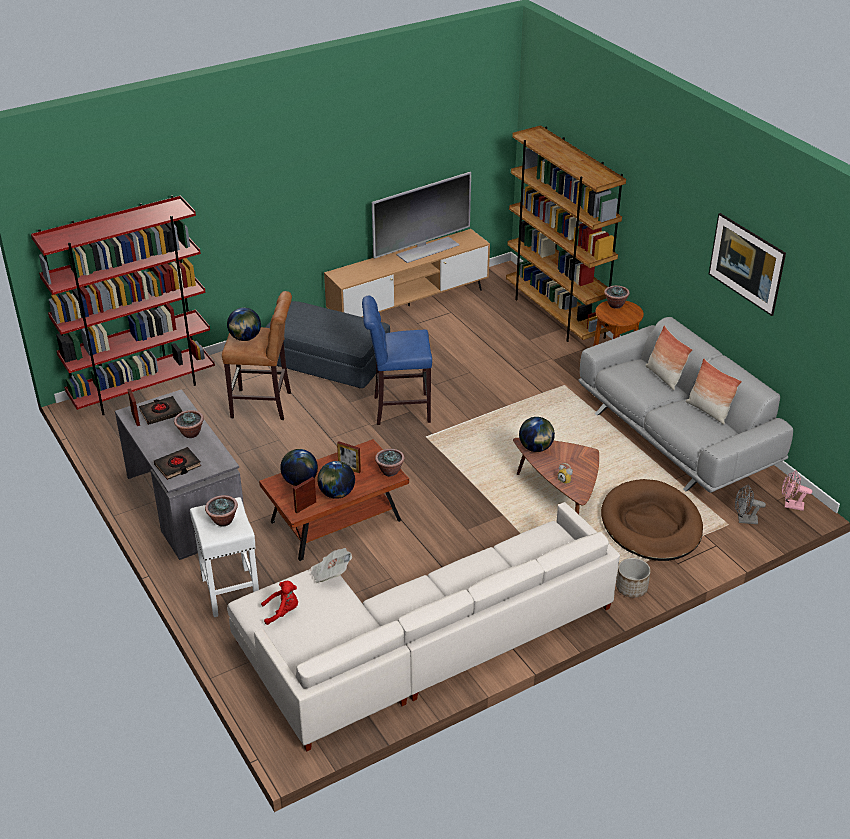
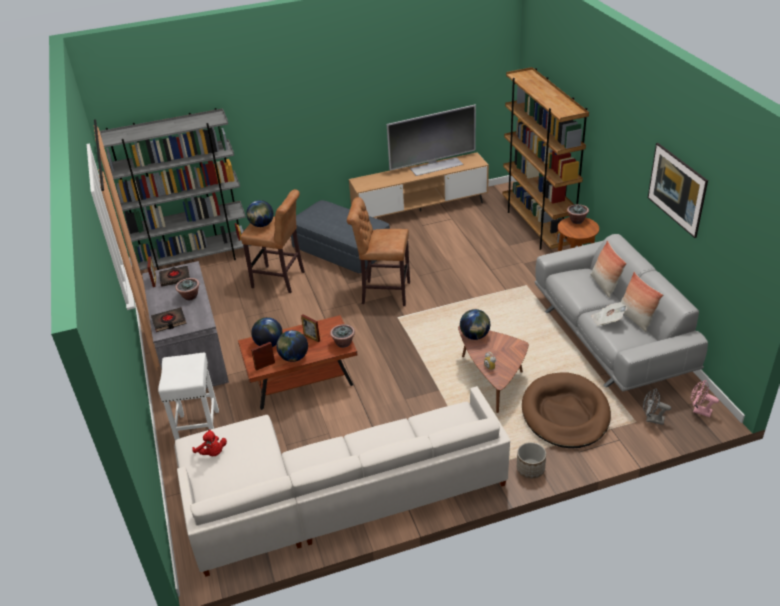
camera: 15 degrees right, 0 degrees up
(143, 389) = (196, 260): red bookcase -> grey bookcase
(223, 521) = (183, 370): potted plant -> none
(282, 612) = (212, 453): red plush toy -> red plush toy turned 45 degrees clockwise
(330, 573) = (263, 425): newspaper -> newspaper (607, 320)
(398, 409) = (383, 293): blue stool -> brown stool

